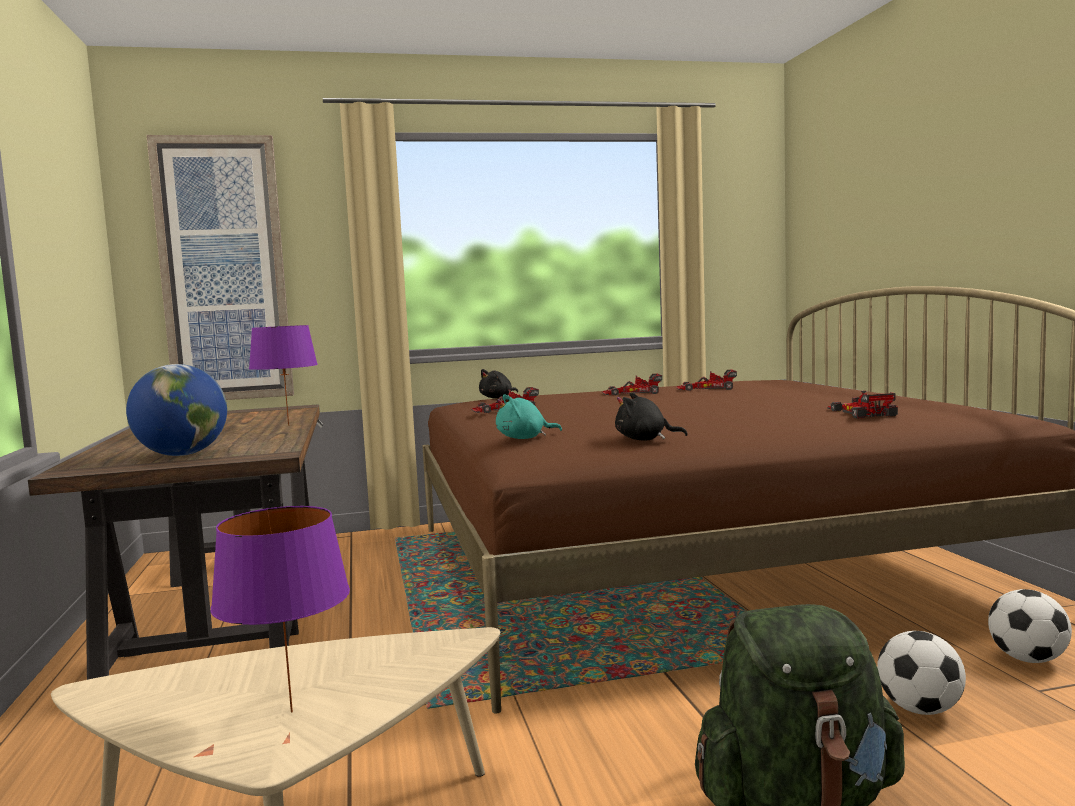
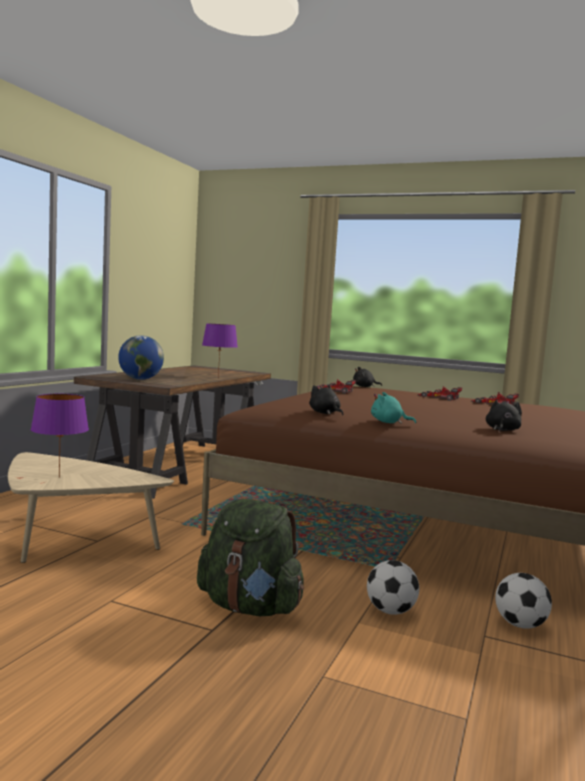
camera: 35 degrees right, 0 degrees up
(224, 270) = (243, 291): picture -> none
(524, 438) = (281, 401): turquoise plush toy -> turquoise plush toy (388, 422)
(860, 413) = (502, 430): toy car -> black plush toy

